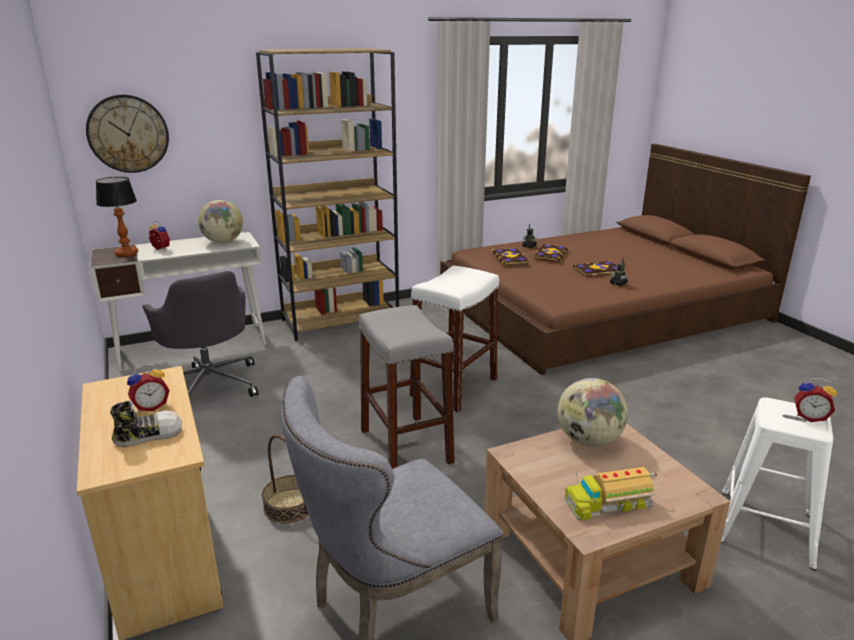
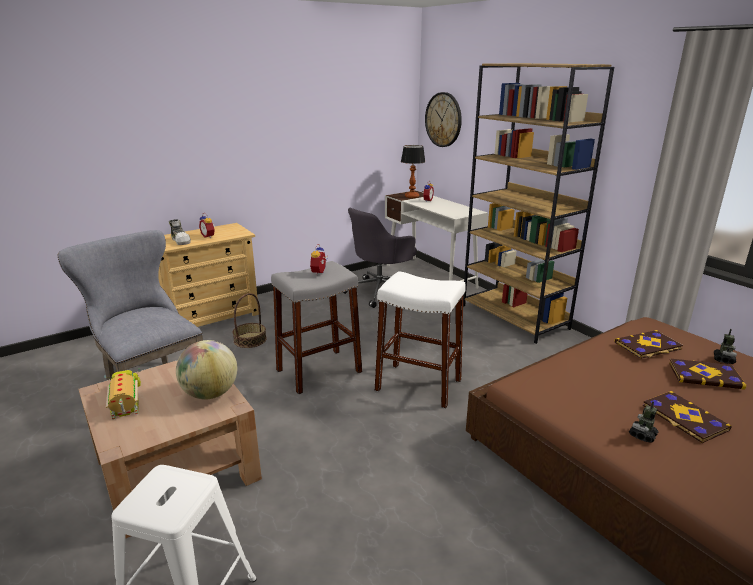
camera: 80 degrees right, 0 degrees up
(223, 242) = (454, 210): globe -> none
(809, 417) = (161, 507): alarm clock -> alarm clock (320, 272)

